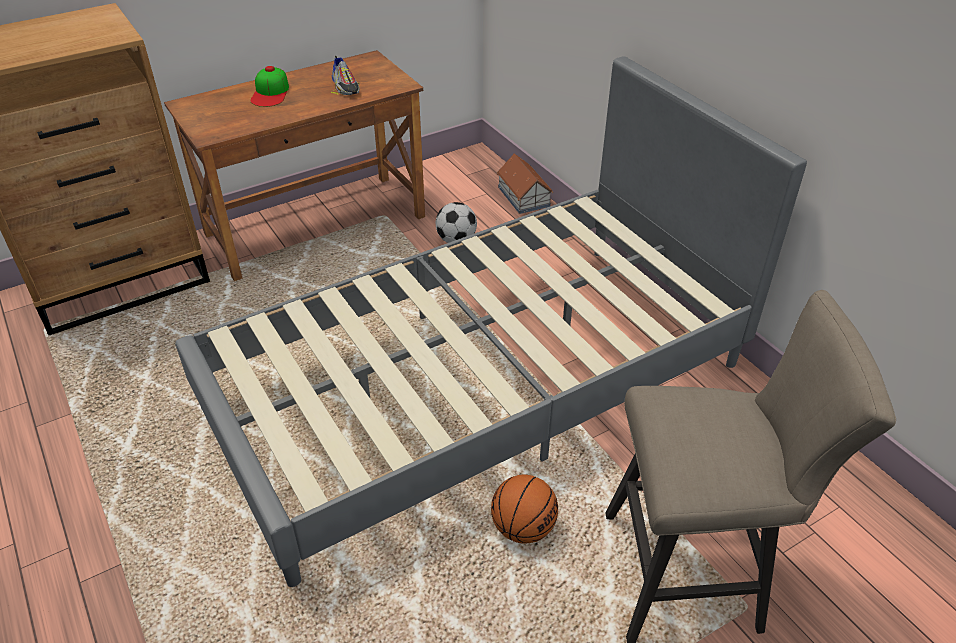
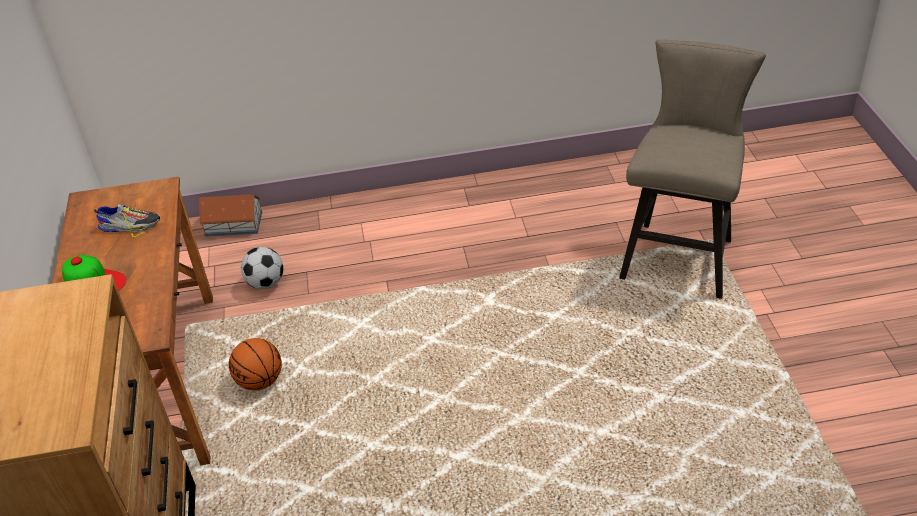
camera: 65 degrees left, 0 degrees up
(478, 385) = (463, 313): grey bed -> none
(523, 528) = (615, 323): basketball -> basketball (260, 381)

